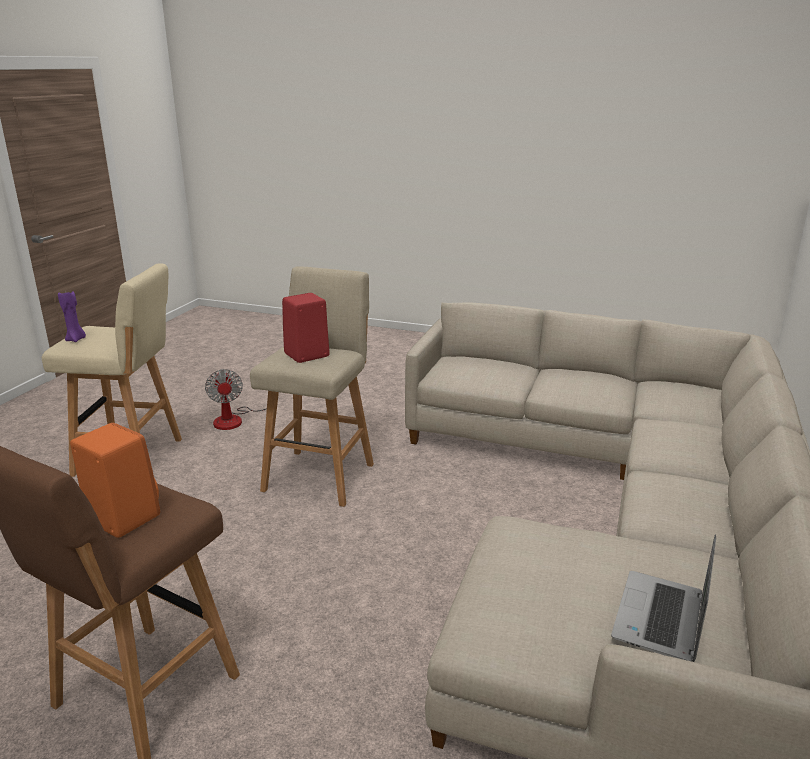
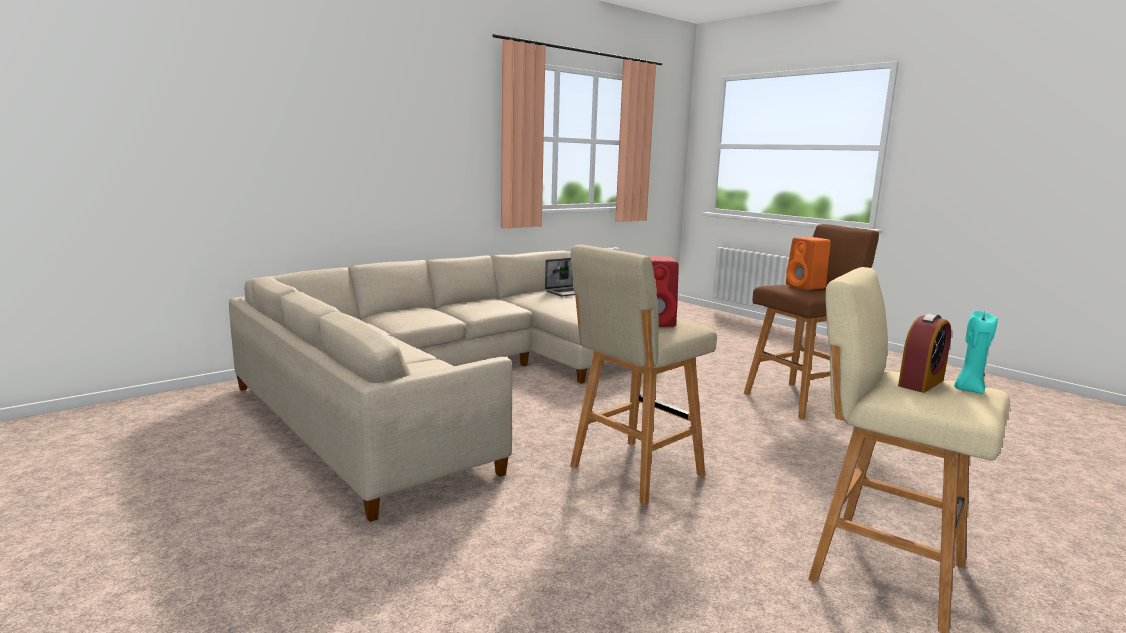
camera: 150 degrees left, 10 degrees down
(76, 339) = (968, 390): purple candle -> turquoise candle
(104, 338) = (921, 383): none -> alarm clock
(236, 419) = (713, 594): fan -> none

